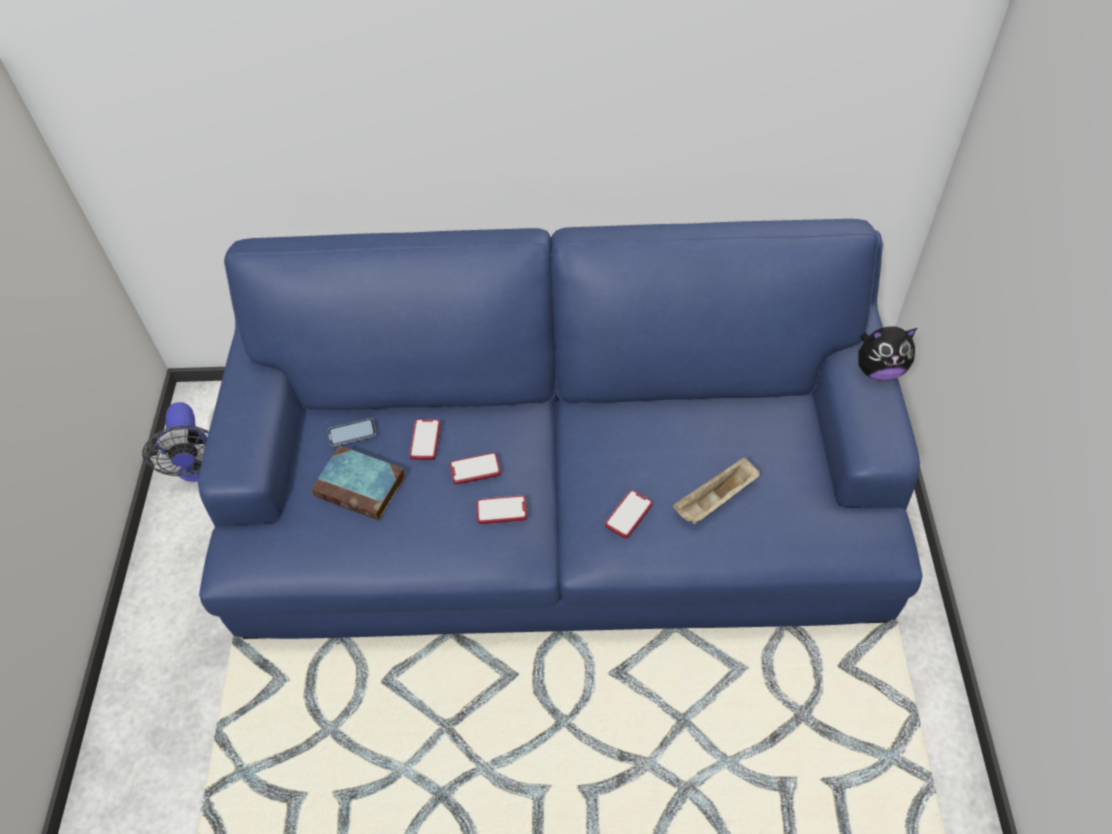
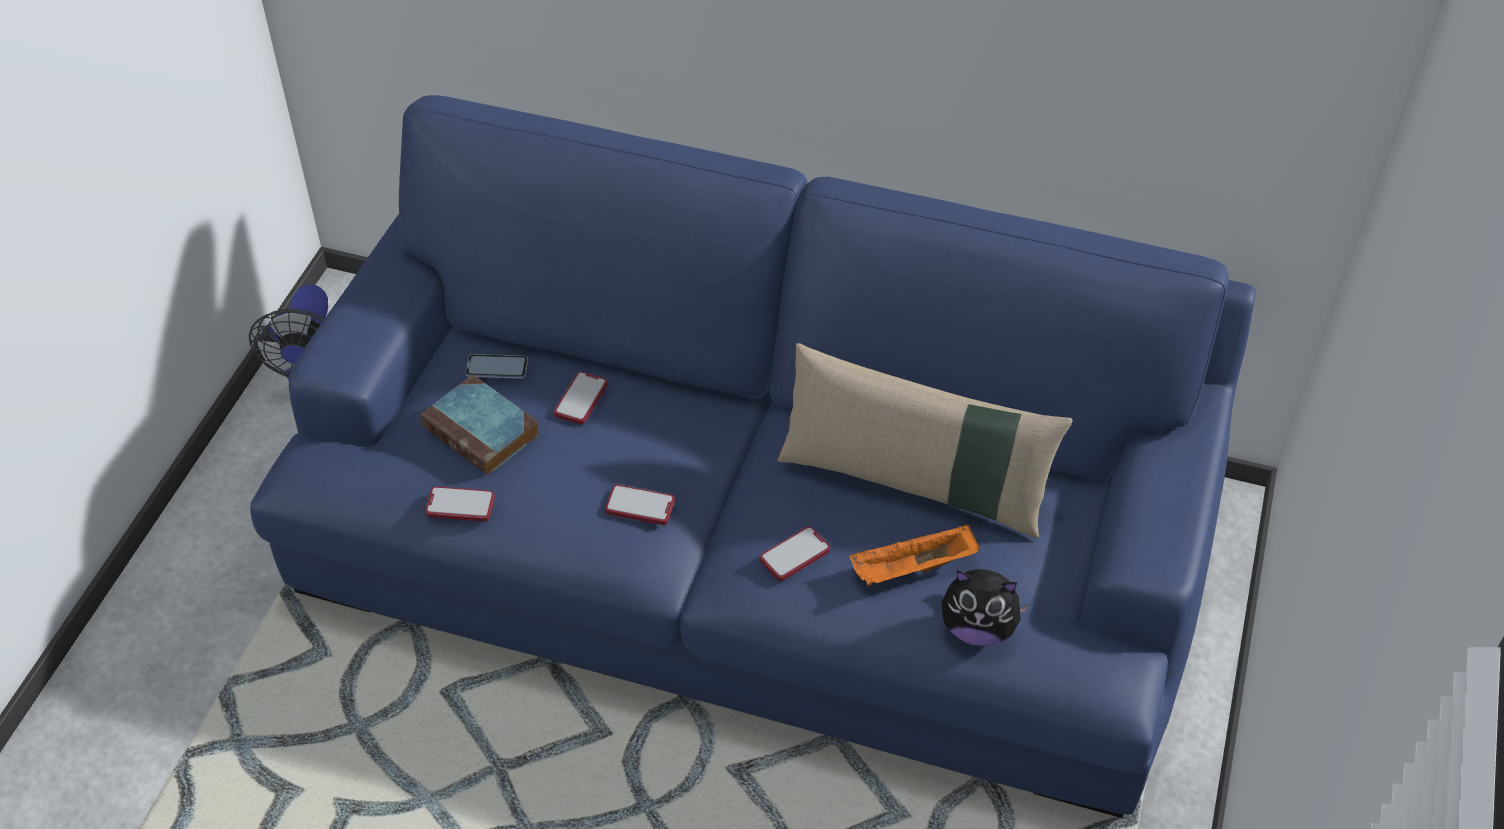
camera: 15 degrees right, 5 degrees down
(475, 469) = (627, 449): phone -> phone (460, 505)
(688, 434) = (914, 483): none -> beige pillow
(715, 500) = (912, 569): beige tray -> orange tray
(879, 370) = (1193, 468): plush toy -> plush toy (978, 628)

